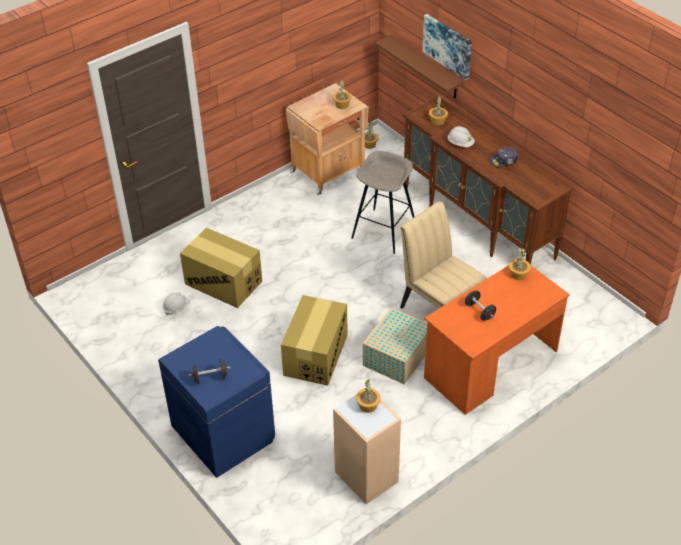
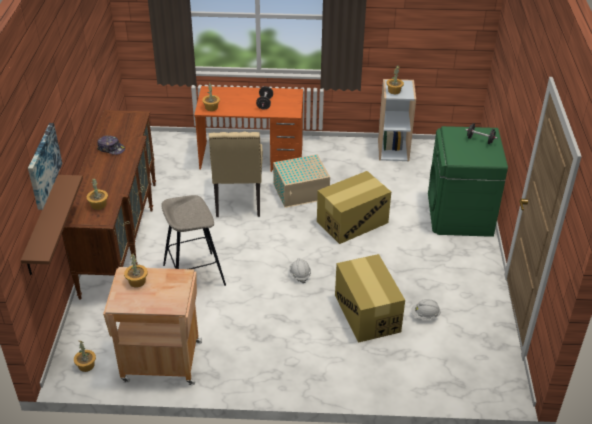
camera: 140 degrees left, 5 degrees down
(224, 431) = (458, 214): blue washing machine -> green washing machine
(460, 143) = (116, 177): white hard hat -> white hard hat (299, 275)

